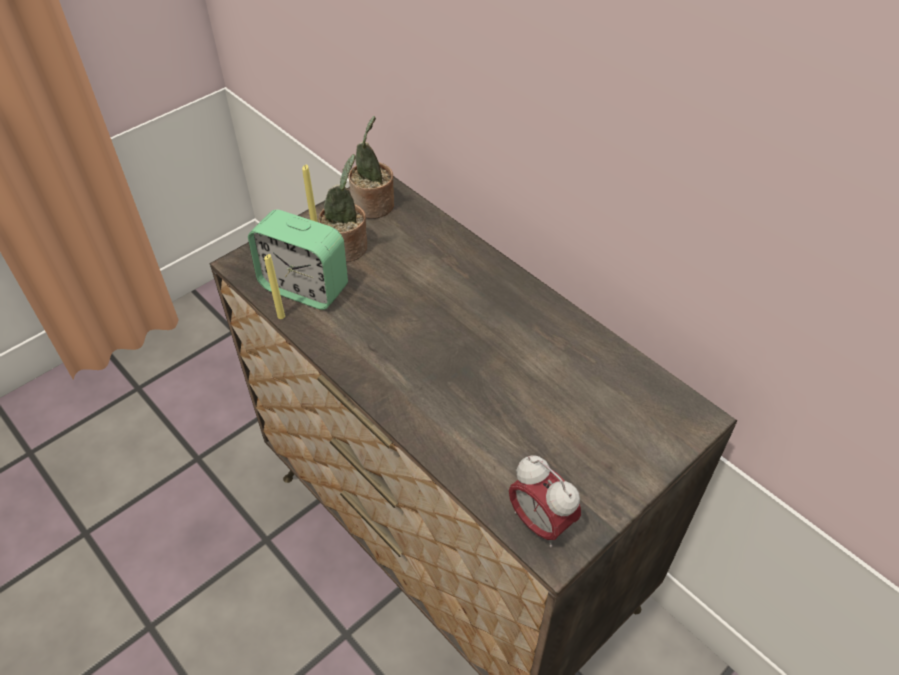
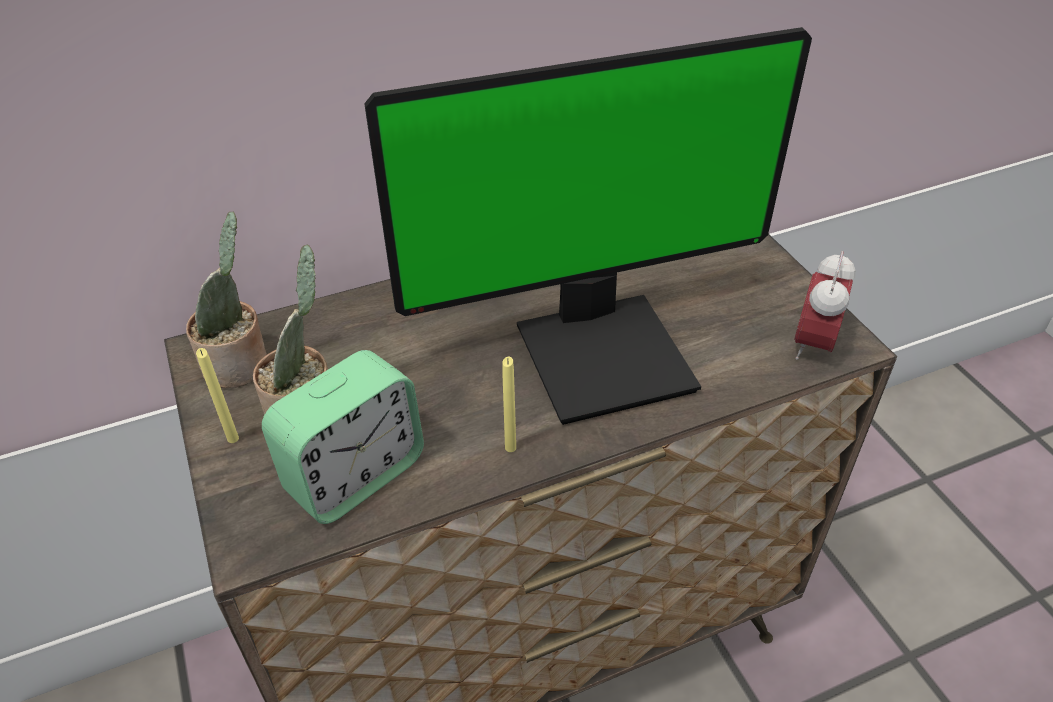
camera: 70 degrees left, 5 degrees down
(281, 316) = (398, 514): yellow candle -> yellow candle (510, 448)
(465, 381) = (603, 352): none -> monitor
(540, 523) = (813, 345): alarm clock -> alarm clock turned 135 degrees clockwise

